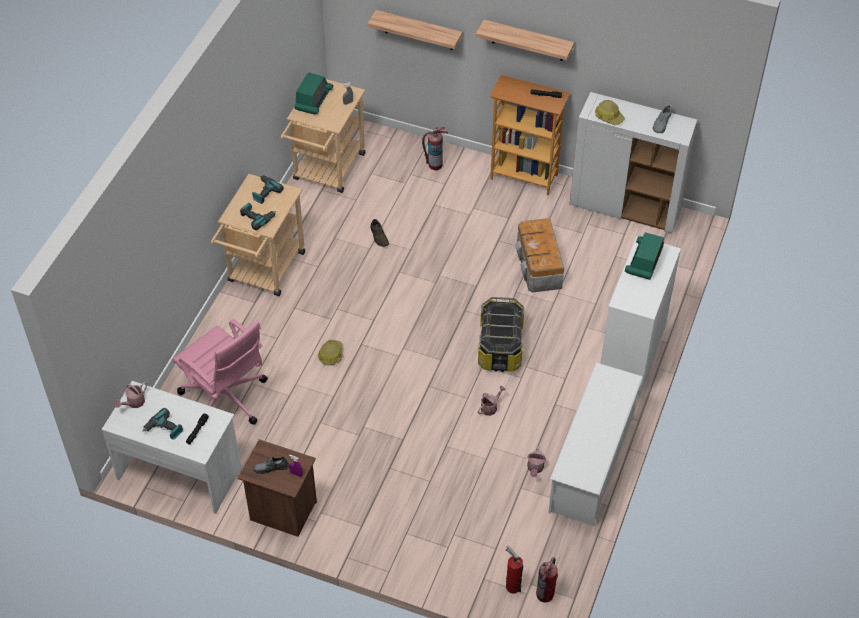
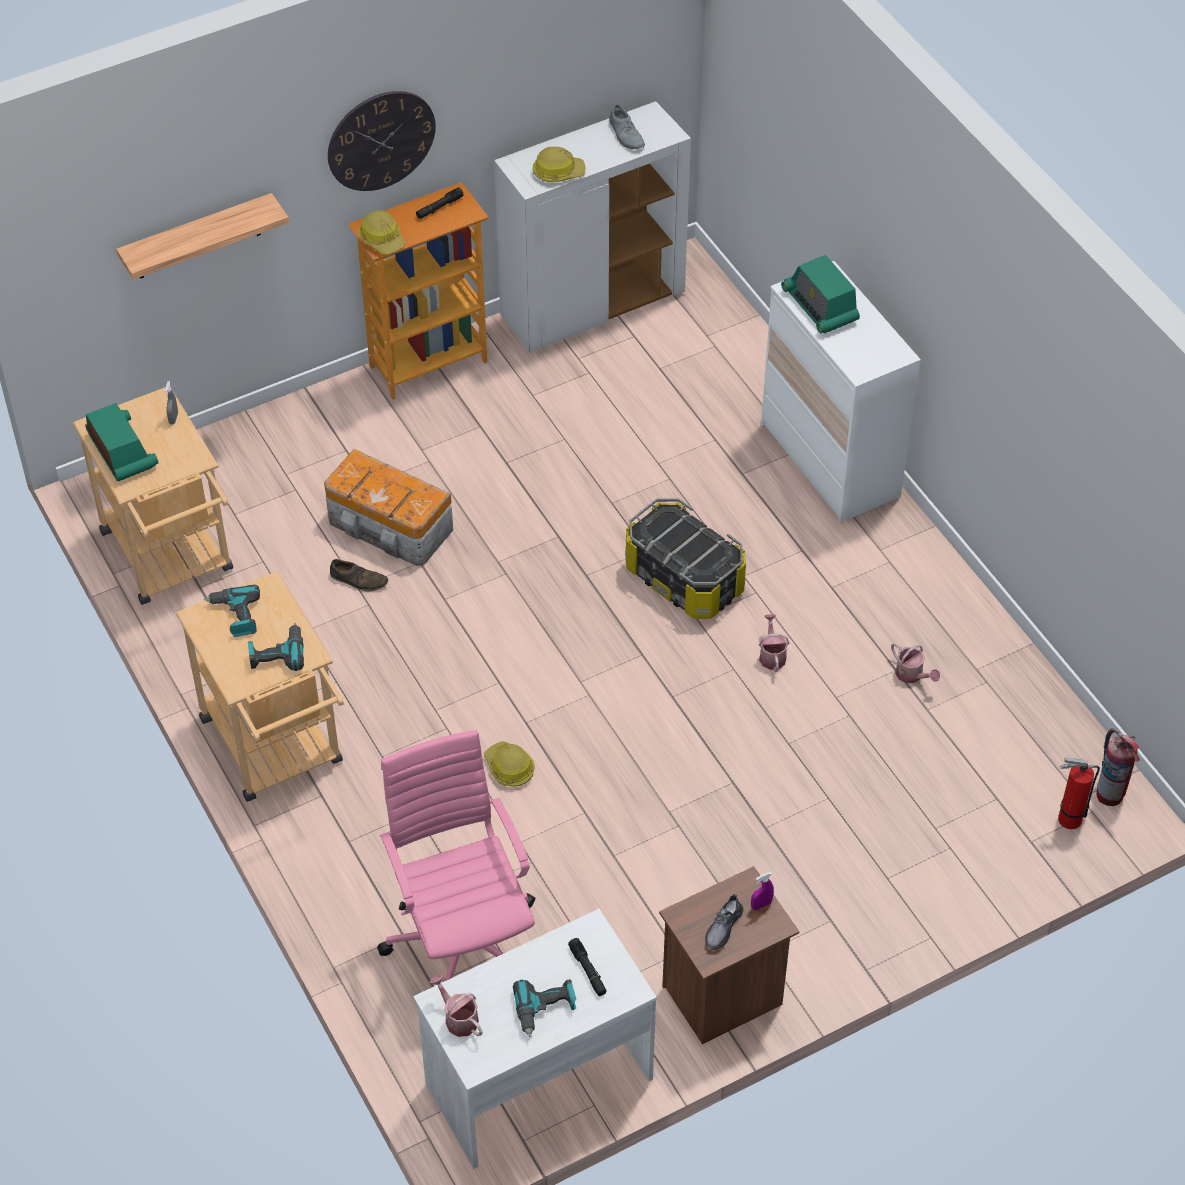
camera: 50 degrees left, 0 degrees up
(134, 403) = (458, 1018): watering can -> watering can turned 150 degrees clockwise
(226, 400) = (464, 942): pink office chair -> pink office chair turned 105 degrees counterclockwise
(435, 165) = (300, 438): fire extinguisher -> none
(504, 90) = (382, 239): none -> hard hat
(527, 41) = (381, 140): shelf -> wall clock
(539, 266) = (595, 452): storage box -> storage box (390, 527)
(592, 463) = (957, 614): white shoe rack -> none

